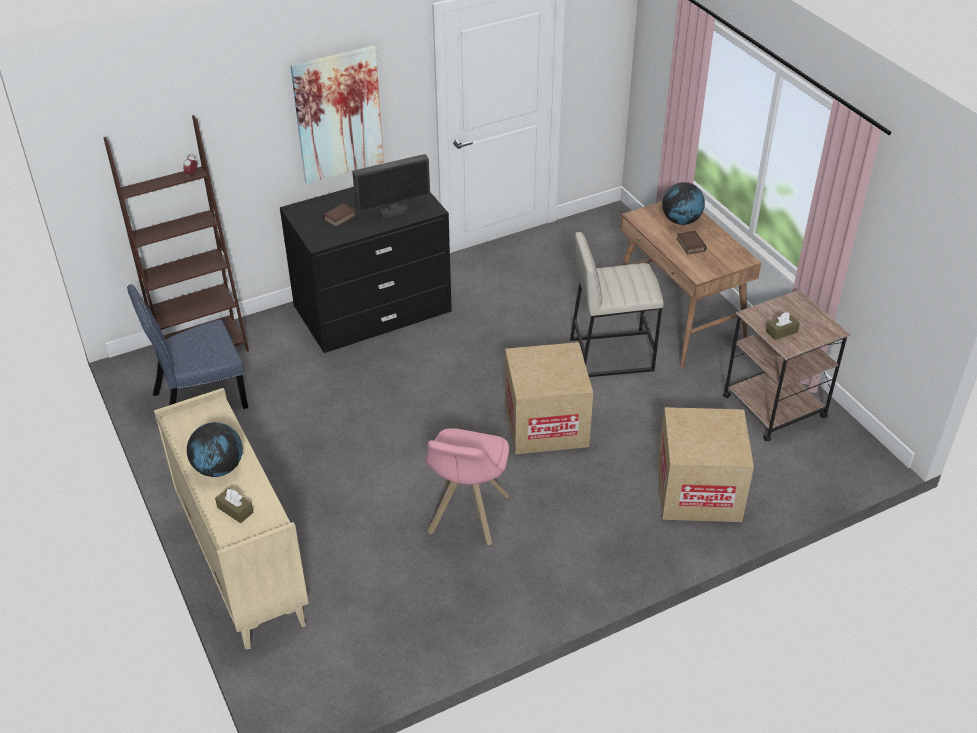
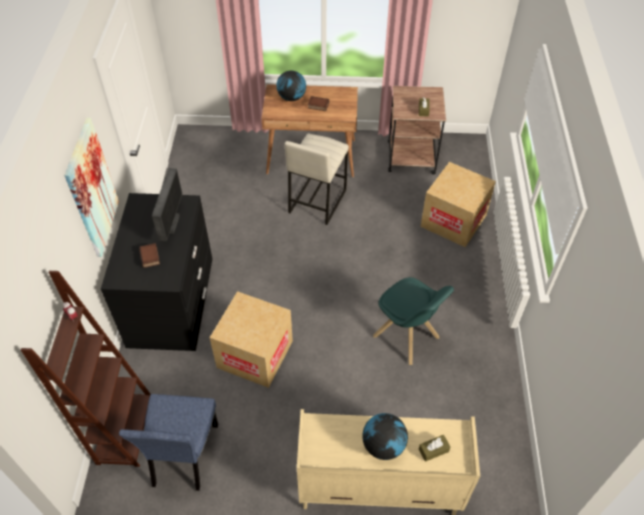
camera: 60 degrees left, 10 degrees up
(467, 514) = (407, 337): pink chair -> turquoise chair
(546, 424) = (355, 261): cardboard box -> cardboard box (255, 354)

